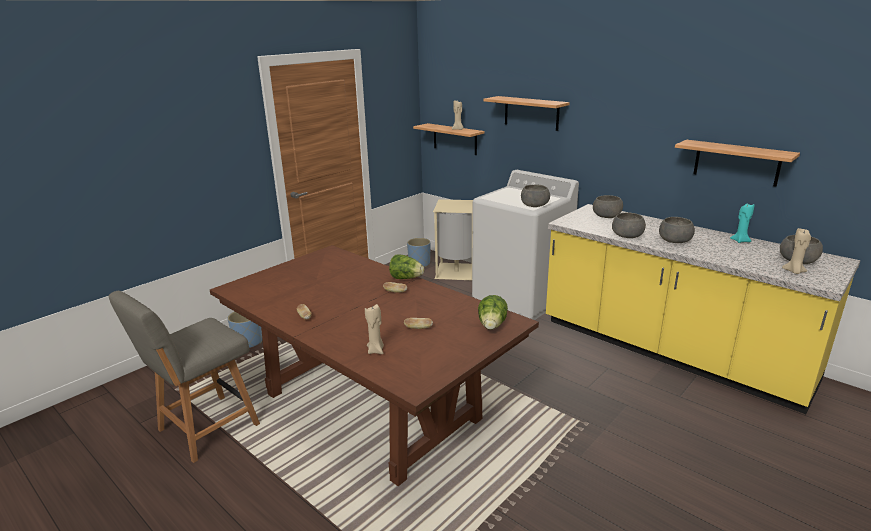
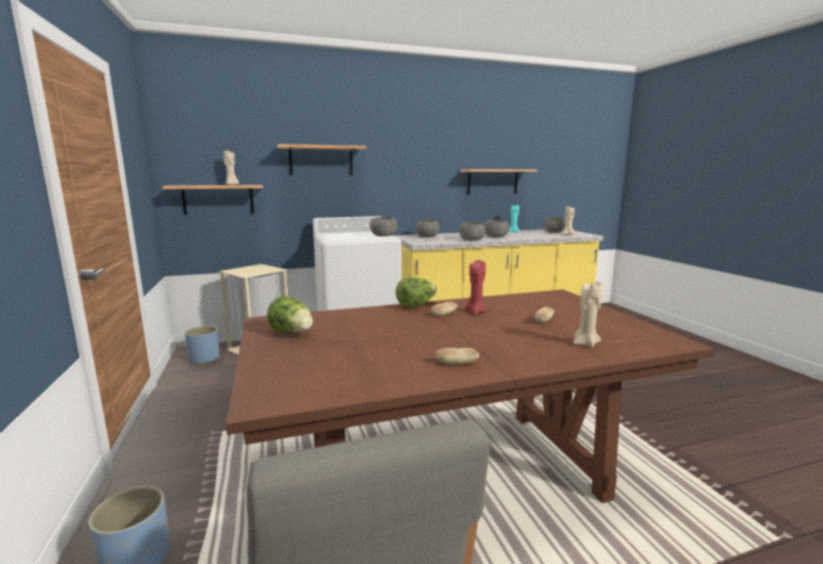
camera: 60 degrees left, 10 degrees down
(414, 300) = (475, 312): none -> red candle
(492, 326) = (561, 300): lettuce -> lettuce (292, 333)

